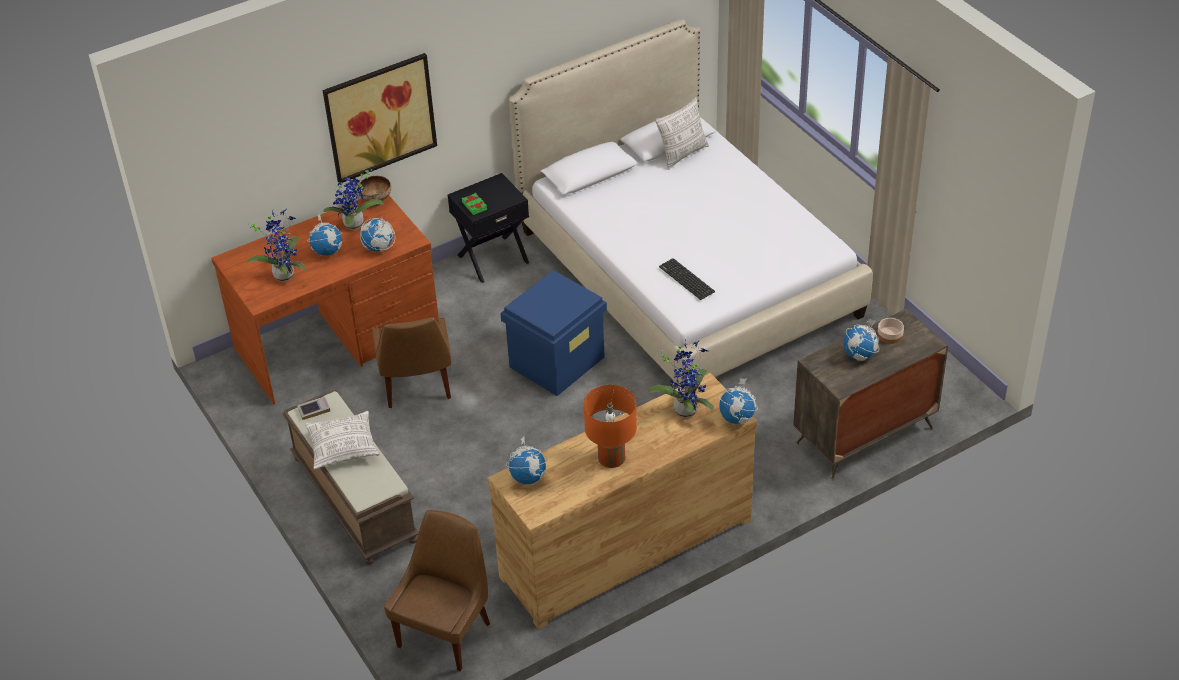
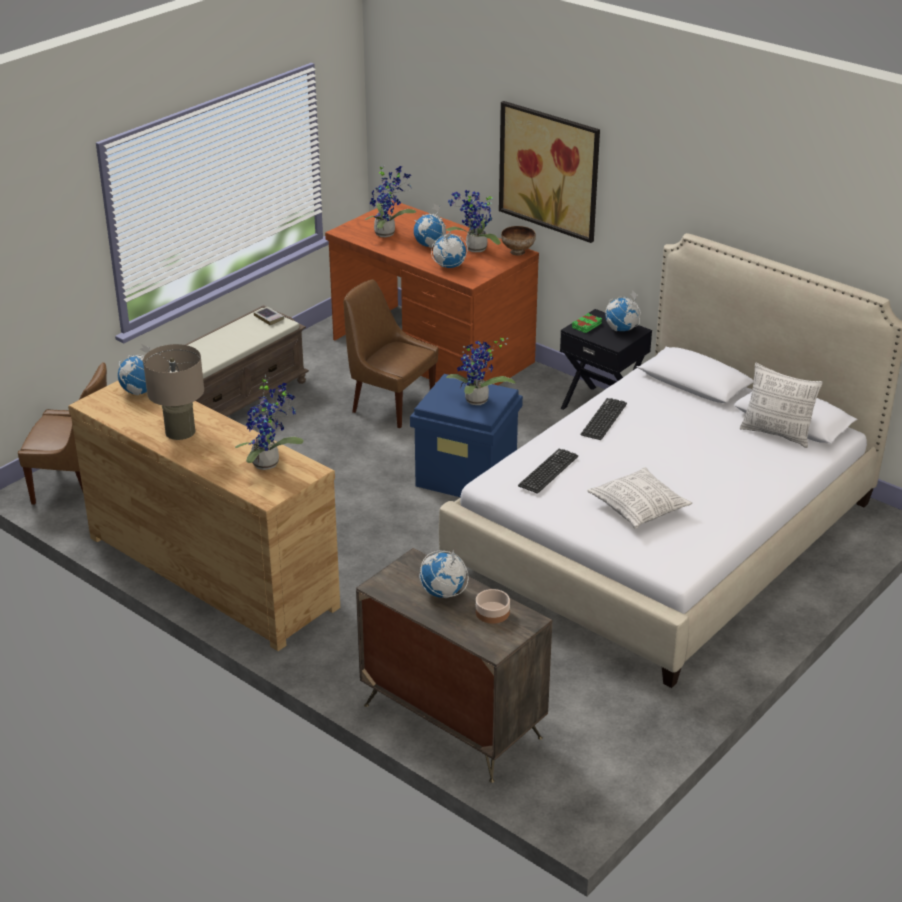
camera: 70 degrees right, 10 degrees down
(343, 447) = (225, 341): pillow -> pillow (639, 508)
(417, 386) = (390, 404): brown chair -> brown chair turned 60 degrees clockwise
(562, 297) = (477, 402): none -> potted plant
(611, 457) = (180, 431): orange table lamp -> beige table lamp
(623, 233) = (603, 419): none -> keyboard
(737, 418) = (265, 498): globe -> globe (621, 329)

